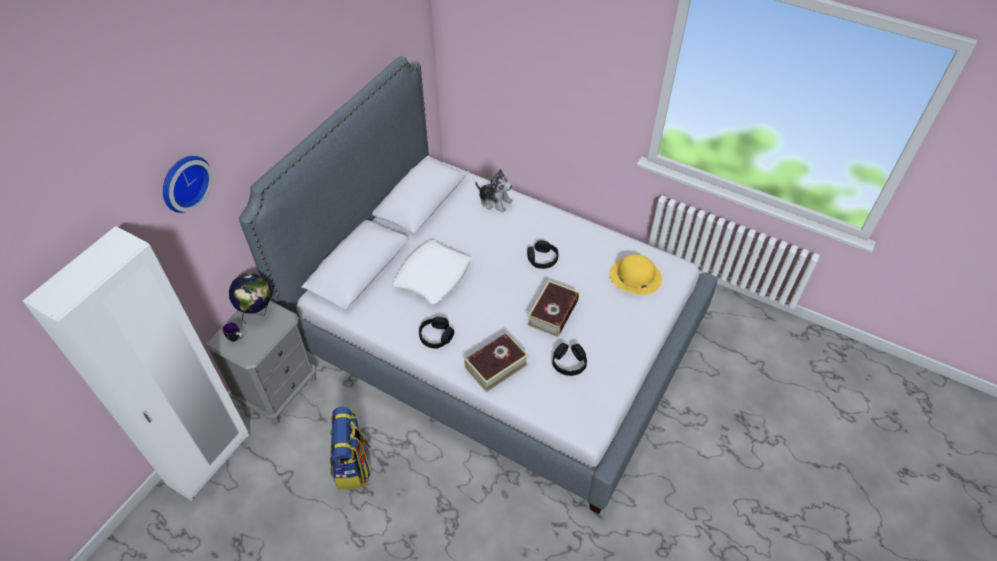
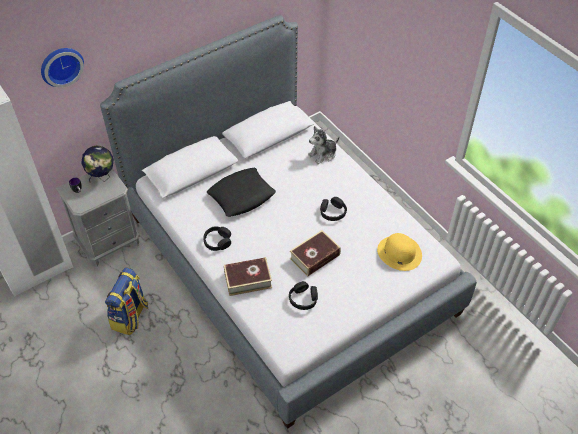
camera: 25 degrees right, 0 degrees up
(433, 276) = (241, 196): white pillow -> black pillow
(495, 201) = (323, 154): plush toy -> plush toy turned 90 degrees clockwise

